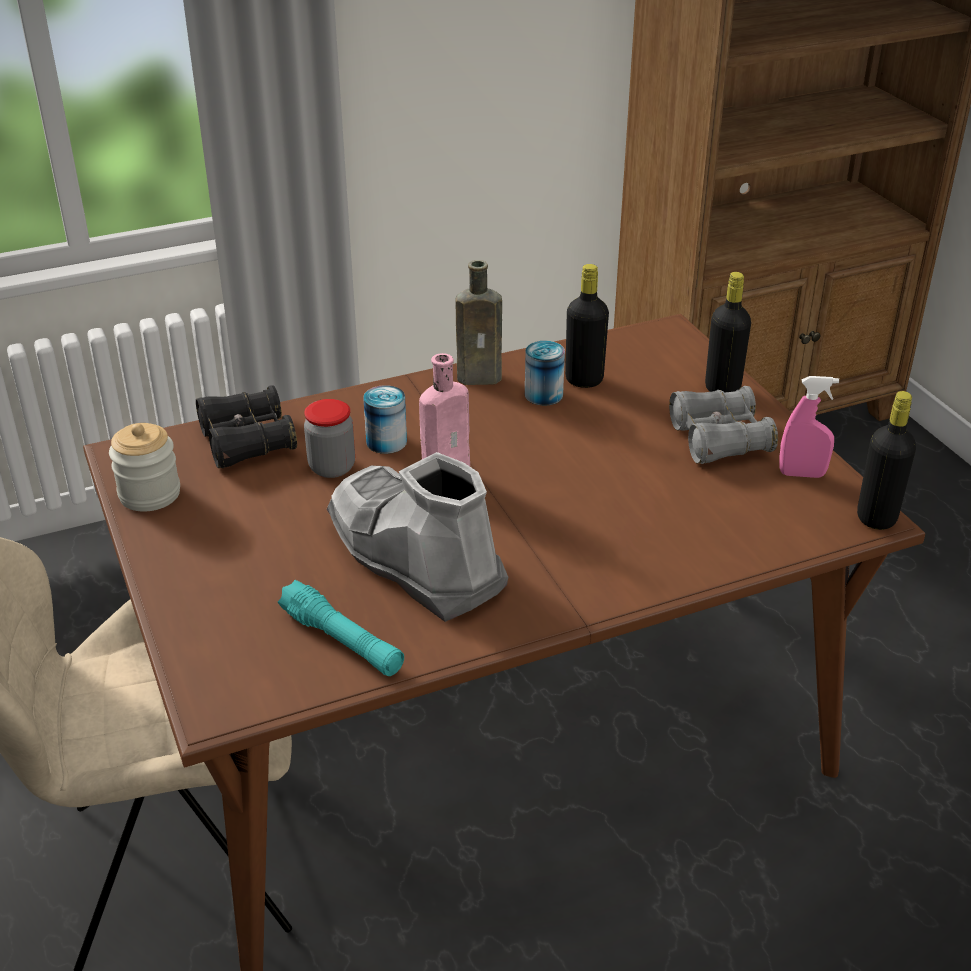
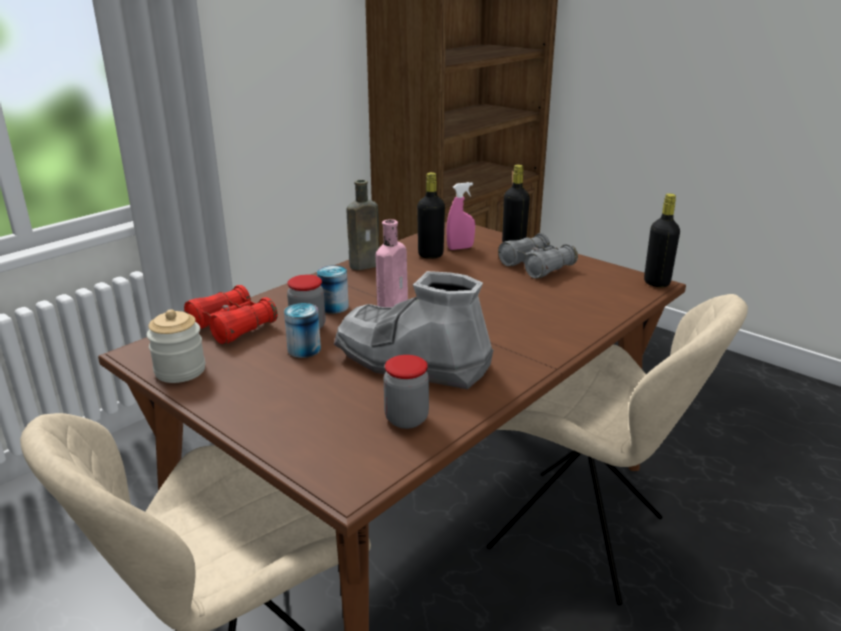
camera: 25 degrees left, 10 degrees down
(247, 441) = (232, 326): black binoculars -> red binoculars
(342, 641) = (406, 419): turquoise flashlight -> jar
(543, 395) = (413, 266): can -> can (304, 349)
(679, 844) = (583, 536): none -> beige chair
(802, 474) = (597, 272): pink spray bottle -> pink spray bottle (460, 248)

